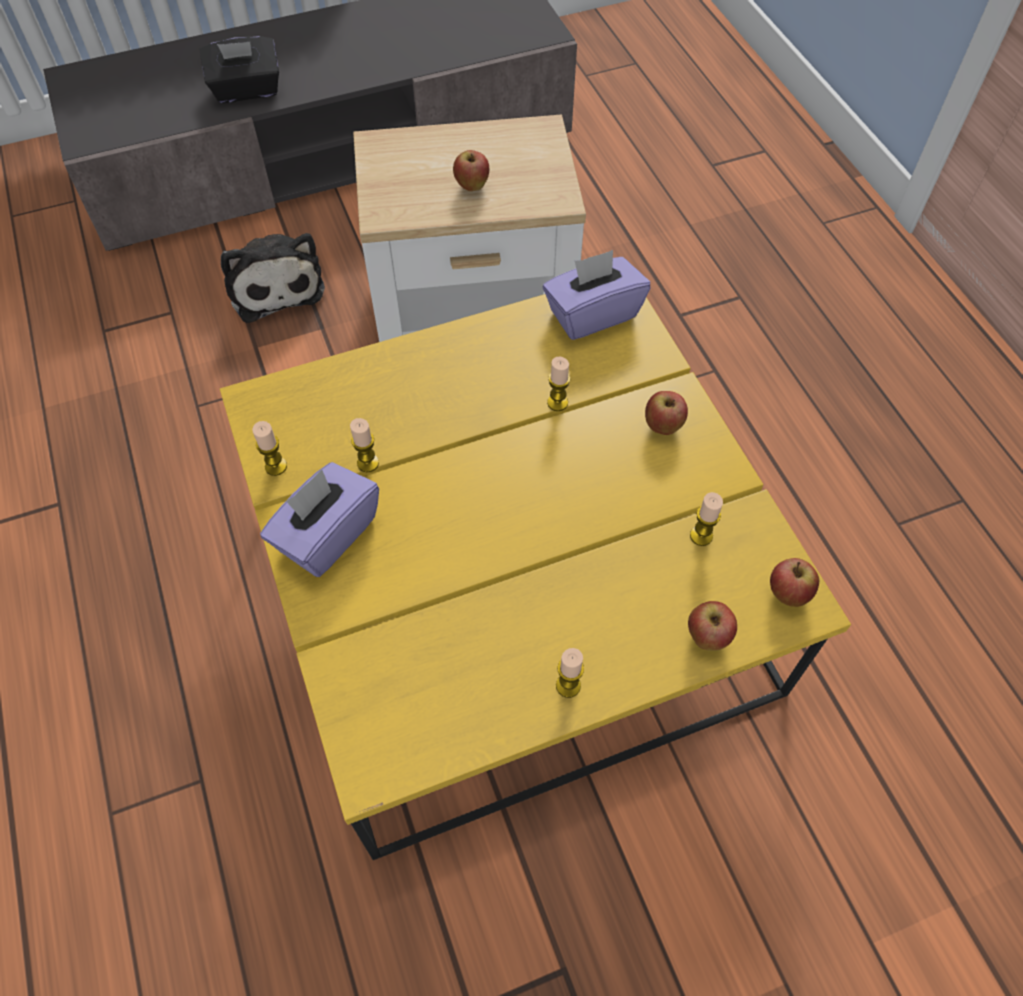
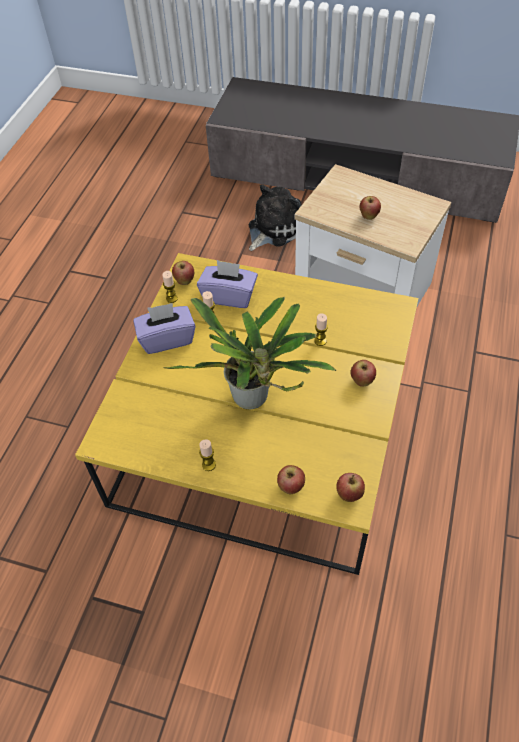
camera: 40 degrees right, 5 degrees down
(247, 90) = (314, 124): black tissue box -> none
(273, 428) = (184, 281): none -> apple
(274, 285) = (274, 228): plush toy -> plush toy turned 150 degrees counterclockwise
(545, 546) = (254, 400): none -> potted plant
(592, 314) = (377, 309): purple tissue box -> purple tissue box (229, 296)
(701, 536) = (332, 442): candle -> none

